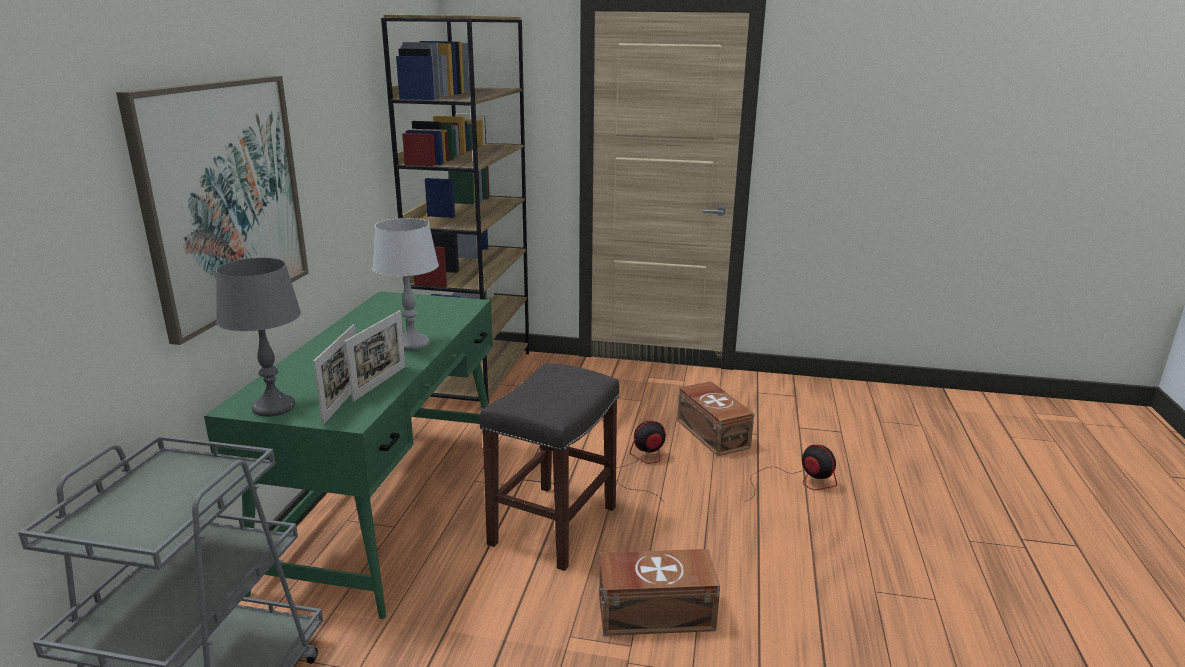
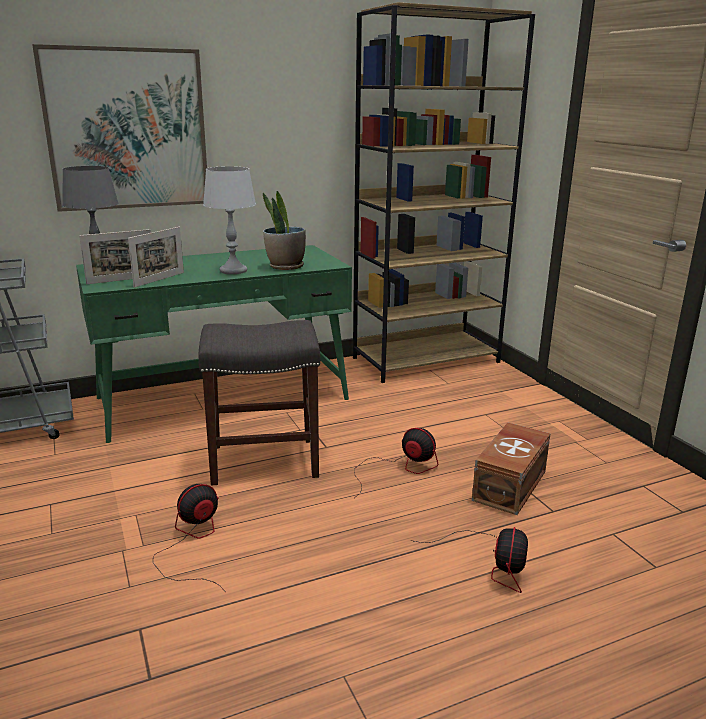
camera: 55 degrees right, 0 degrees up
(380, 383) = (159, 279): picture frame -> picture frame turned 45 degrees counterclockwise
(441, 321) = (285, 267): none -> potted plant
(654, 612) = (193, 542): brown storage box -> fan

